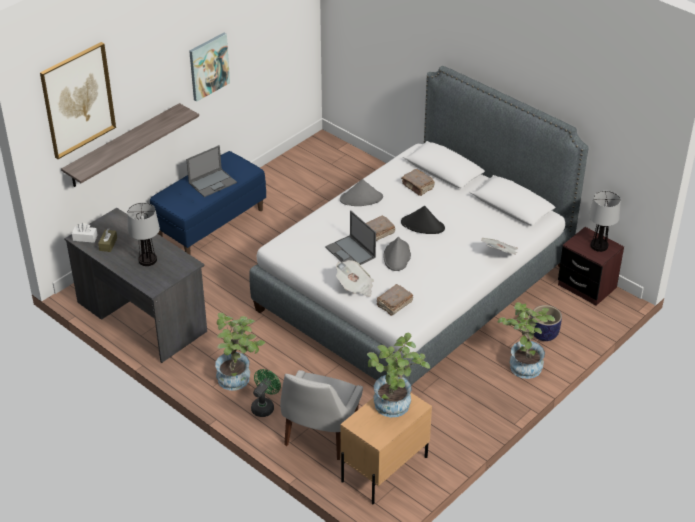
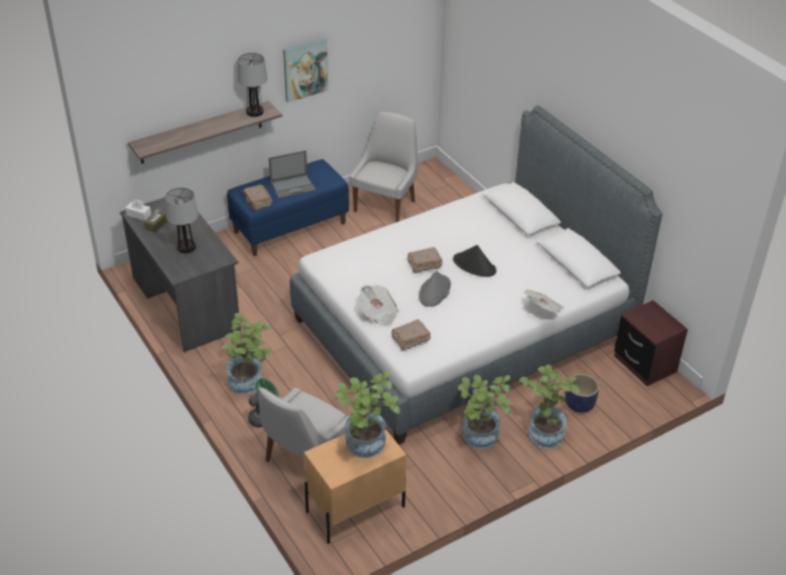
camera: 15 degrees right, 0 degrees up
(78, 100) = (149, 77): picture -> none
(294, 185) = (385, 205): none -> white chair
(351, 252) = (389, 278): laptop -> none
(361, 198) = (424, 227): grey hat -> none
(418, 187) = (486, 226): brown book -> brown book (257, 202)
(469, 384) = (479, 440): none -> potted plant
(599, 246) = (660, 323): table lamp -> table lamp (255, 112)

